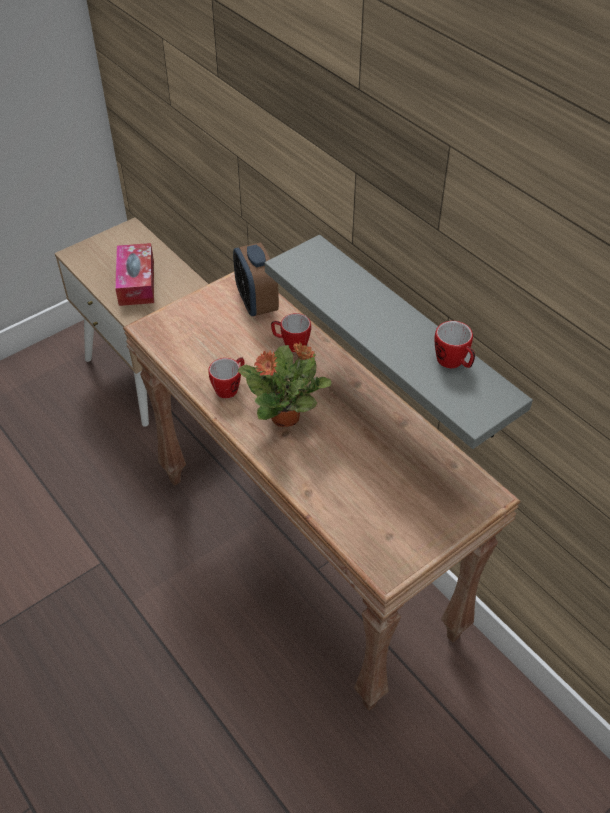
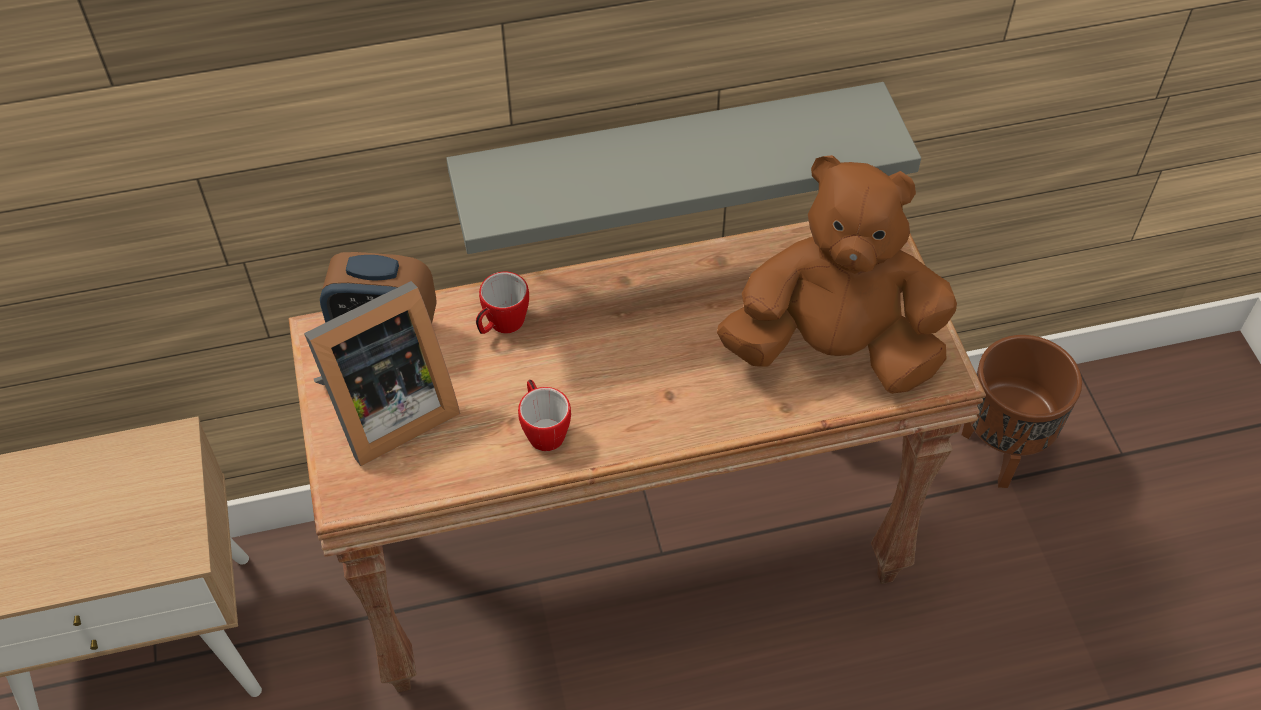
camera: 65 degrees left, 5 degrees up
(136, 282) = (107, 520): tissue box -> none
(207, 321) = (385, 411): none -> picture frame
(286, 416) = (639, 382): potted plant -> none
(370, 503) = (834, 349): none -> brown plush toy
(453, 363) = (787, 123): mug -> none
(515, 750) = (1000, 453): none -> brown planter

